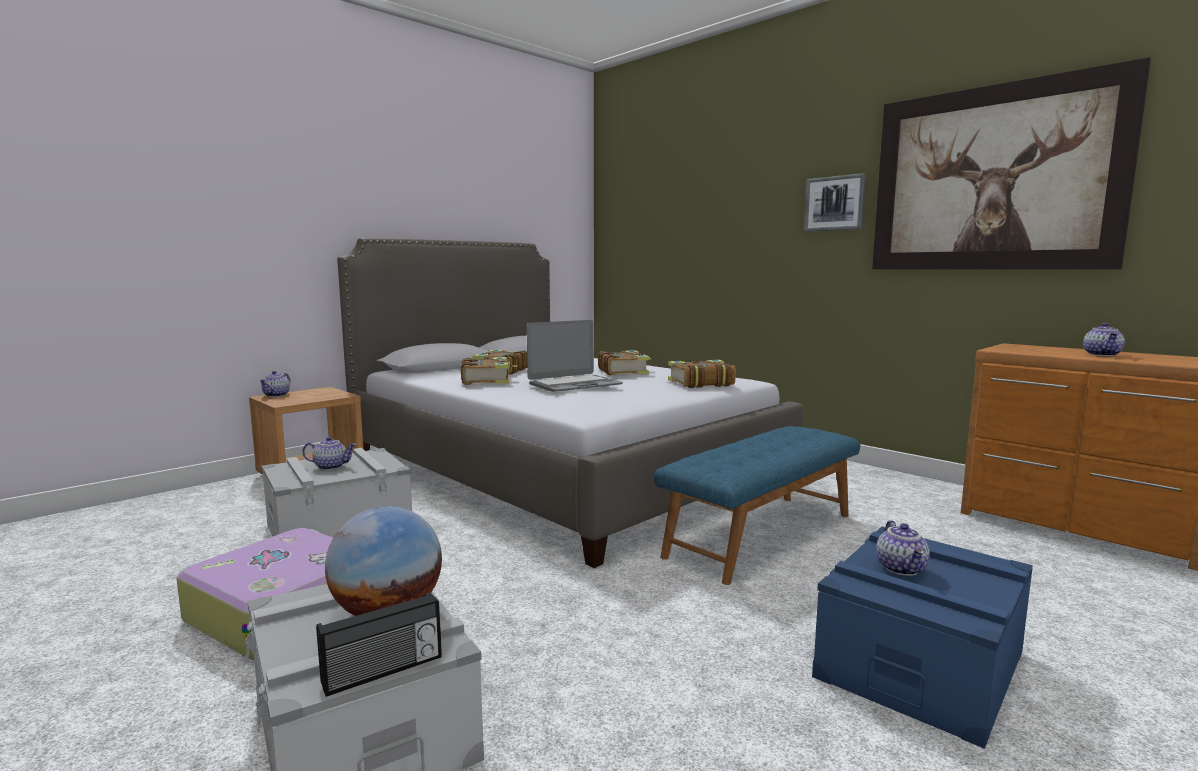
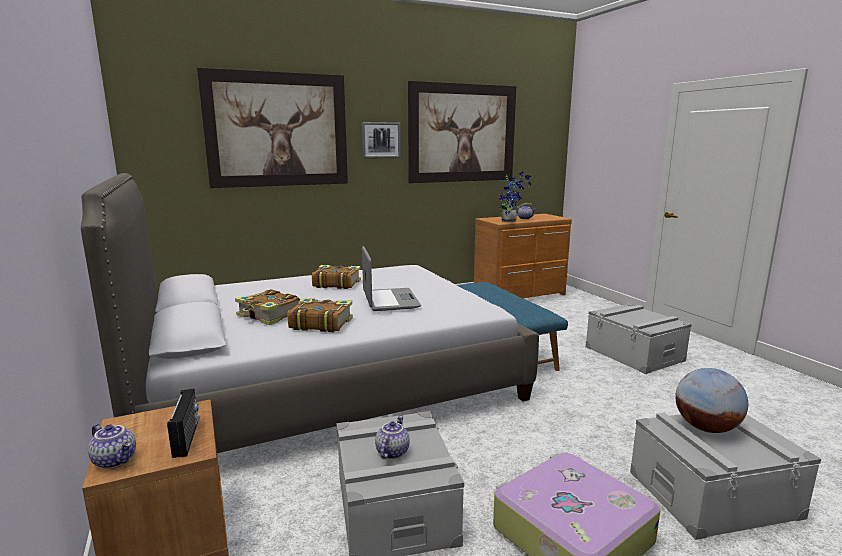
camera: 70 degrees left, 5 degrees up
(383, 671) = (766, 430): radio -> radio (187, 437)
(700, 383) = (410, 275): book -> none
(712, 201) = (278, 130): none -> picture
(902, 569) = (634, 319): teapot -> none
(920, 664) = (634, 354): blue storage box -> grey storage box
(1032, 352) = (510, 221): none -> potted plant

